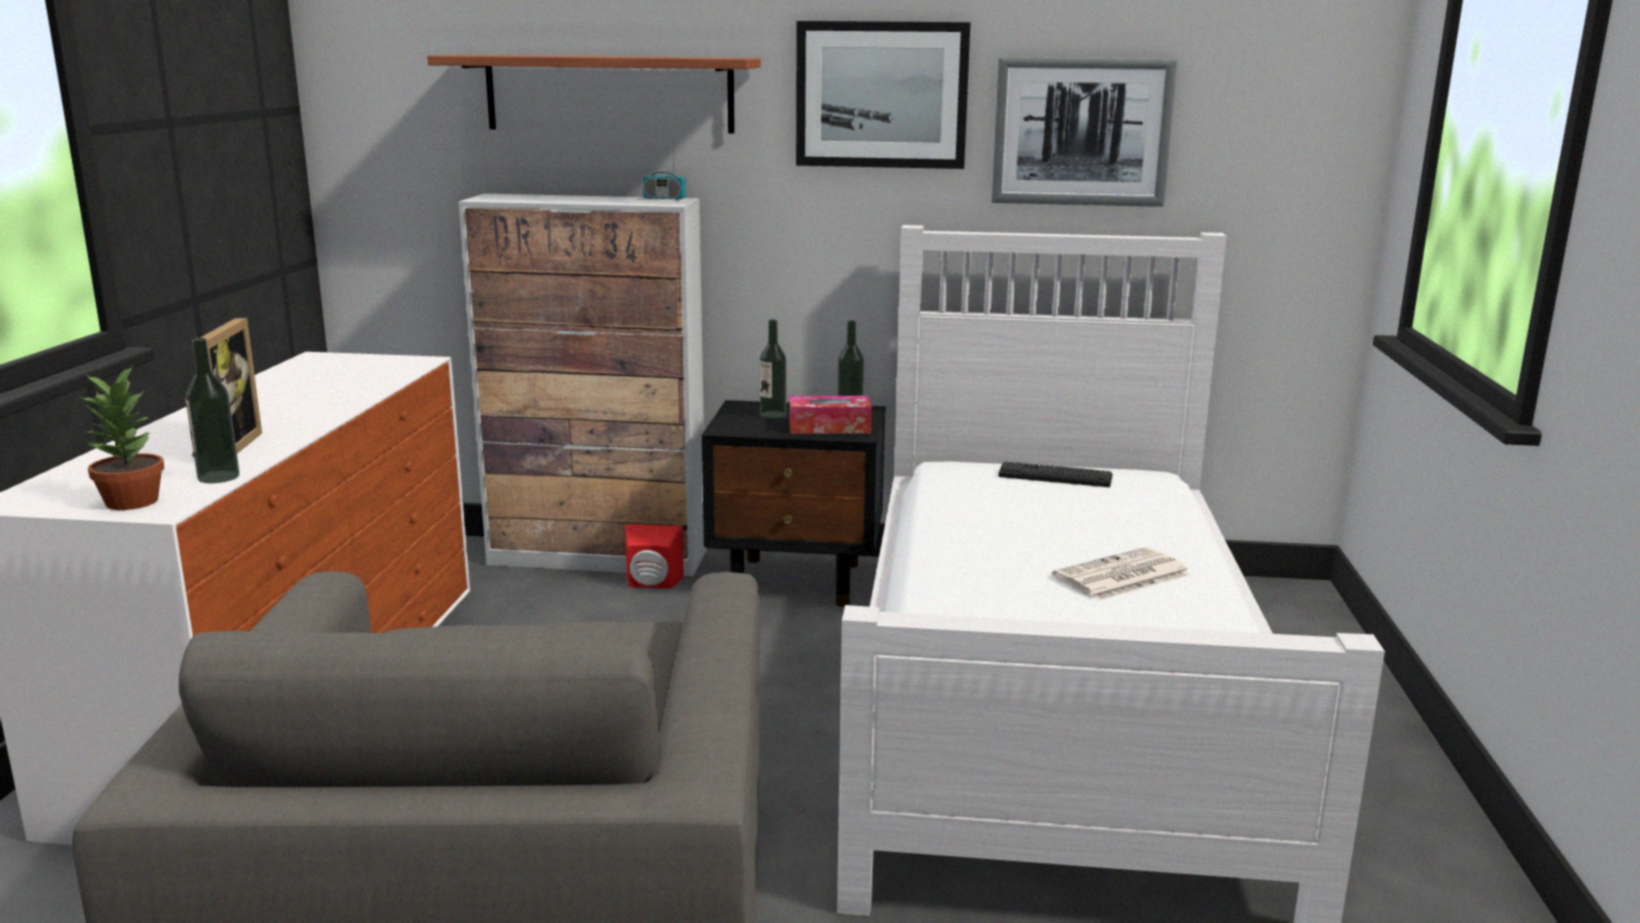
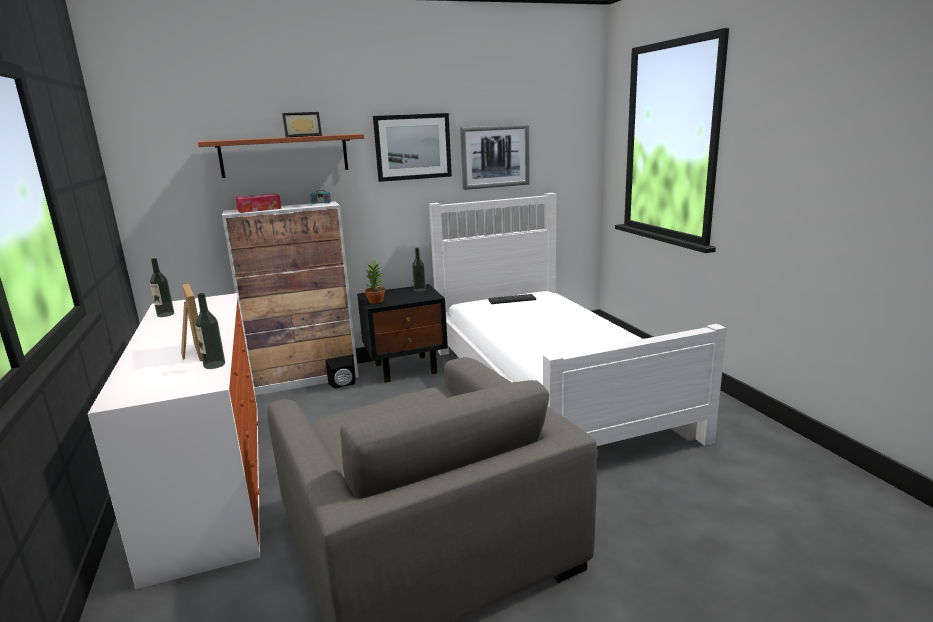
camera: 25 degrees left, 0 degrees up
(133, 502) = (188, 385): potted plant -> potted plant (376, 301)
(631, 56) = (303, 136): none -> picture frame
(652, 584) = (343, 385): red speaker -> black speaker
(773, 414) = (387, 295): bottle -> bottle (165, 314)
(829, 427) = (418, 296): tissue box -> tissue box (259, 209)
(1121, 576) = (579, 329): newspaper -> none

